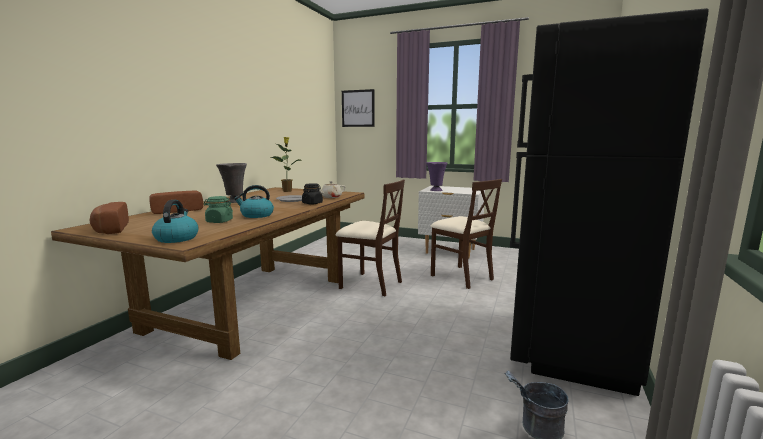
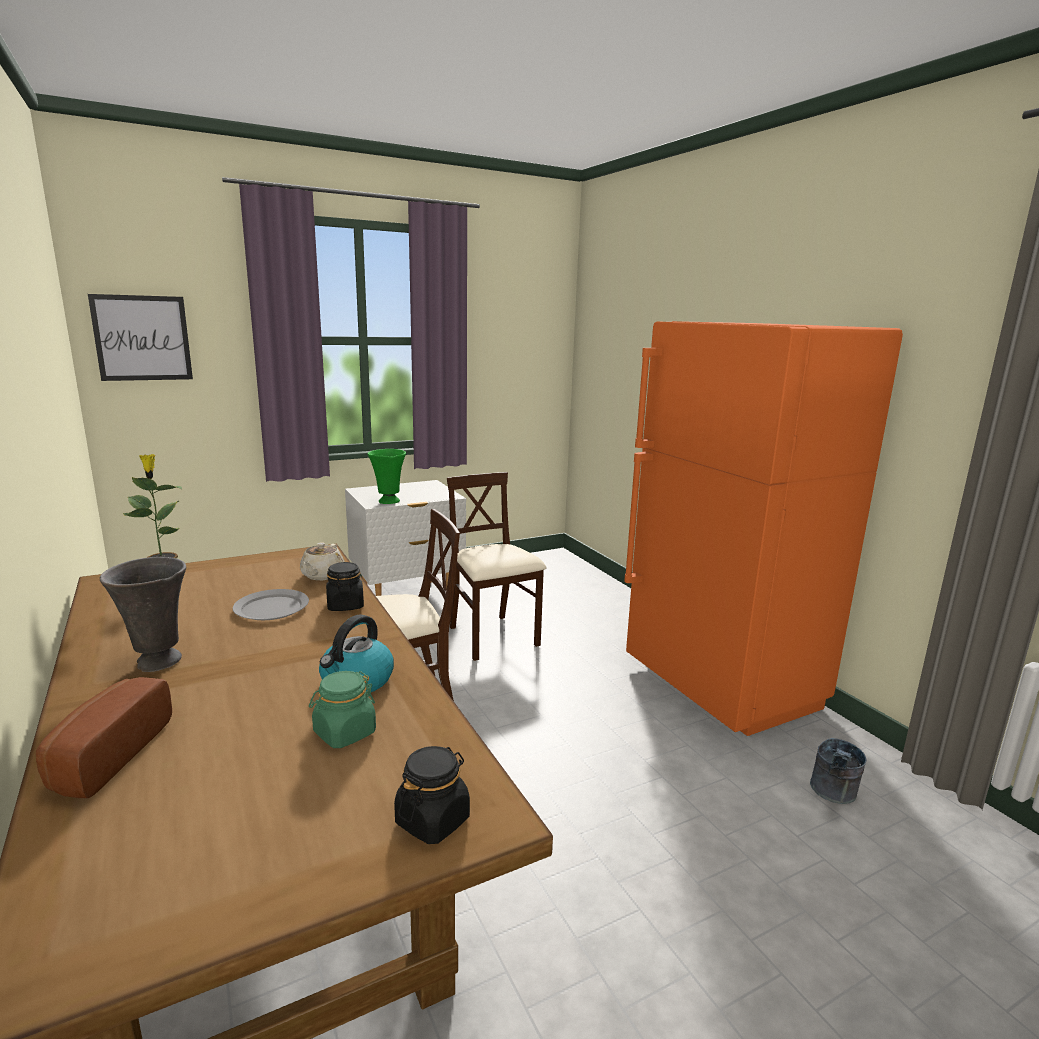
camera: 50 degrees left, 5 degrees up
(109, 229) = (160, 912): bread -> none
(177, 238) = (432, 820): kettle -> black jar
(435, 190) = (388, 502): purple vase -> green vase
(461, 277) = (492, 637): beige chair -> beige chair turned 120 degrees counterclockwise
(567, 348) = (721, 687): black fridge -> orange fridge

